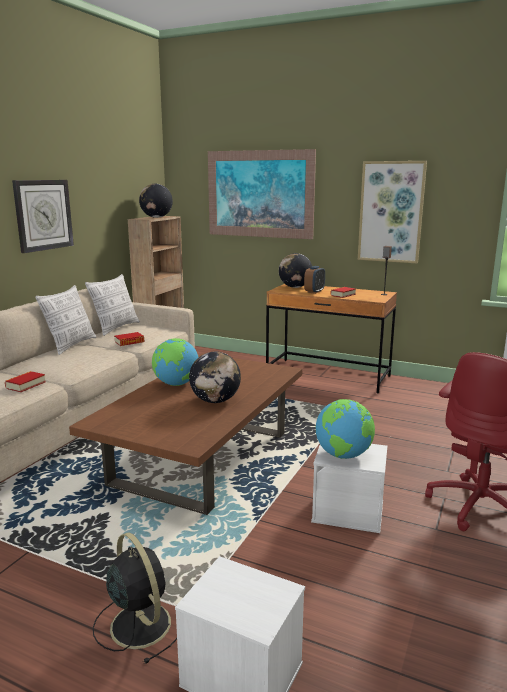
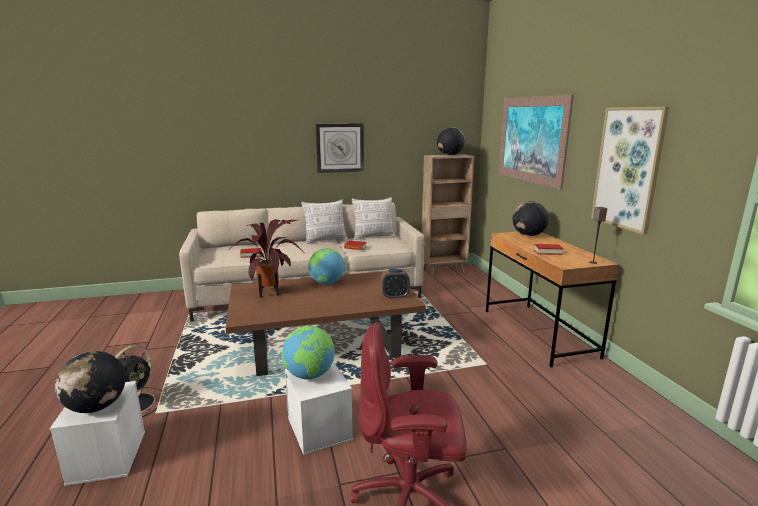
camera: 50 degrees right, 0 degrees up
(147, 413) = (271, 293): none -> potted plant
(215, 401) = (316, 302): globe -> globe (96, 407)
(314, 292) = (531, 243): alarm clock -> alarm clock (395, 296)

